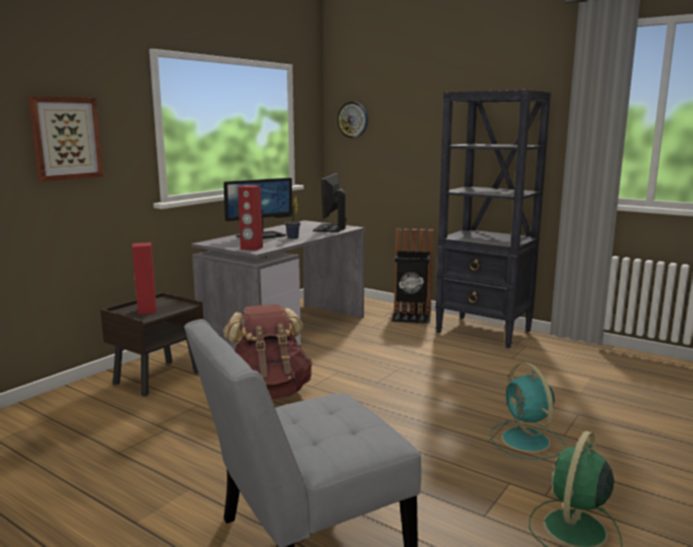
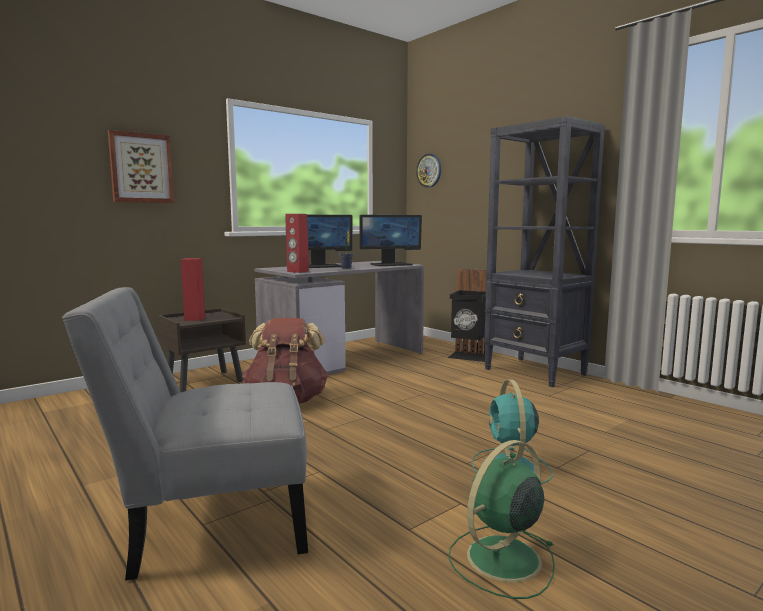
camera: 15 degrees right, 5 degrees down
(330, 228) = (391, 264): monitor -> monitor turned 135 degrees counterclockwise

